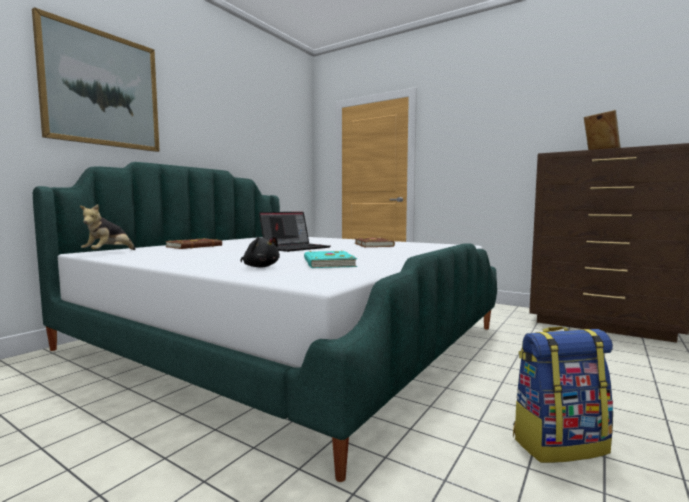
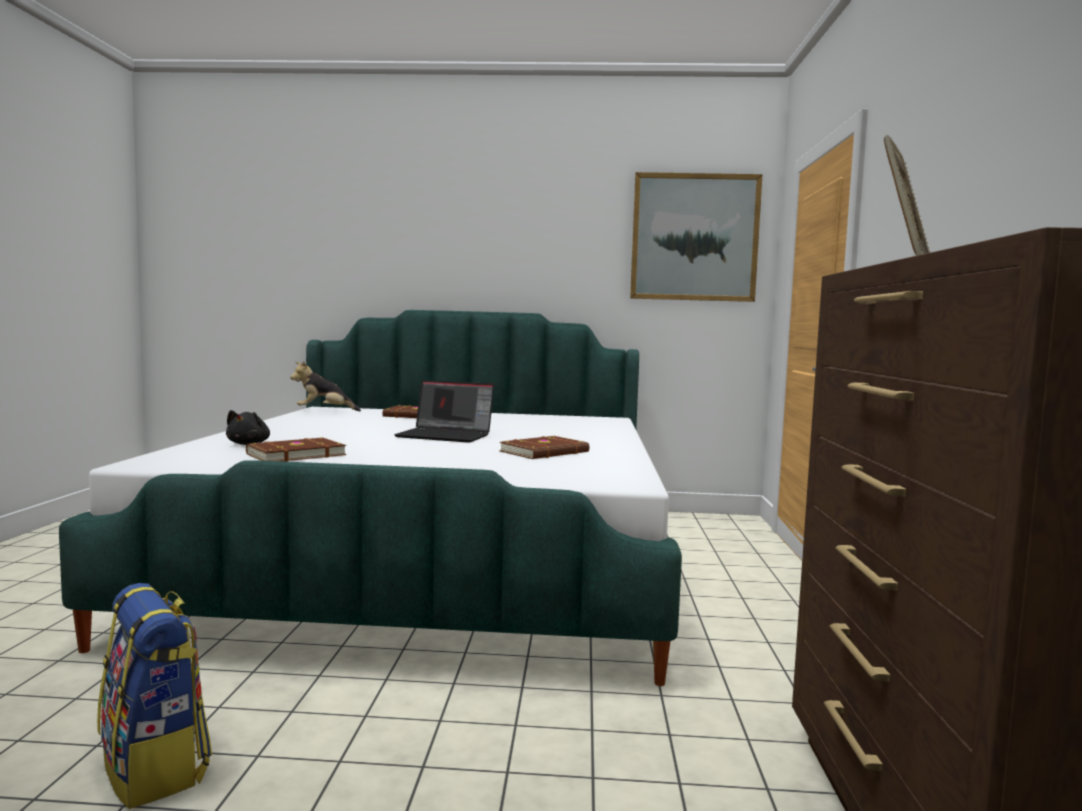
camera: 60 degrees right, 0 degrees up
(102, 89) = (389, 232): picture -> picture (694, 237)
(327, 263) = (295, 454): turquoise book -> brown book

